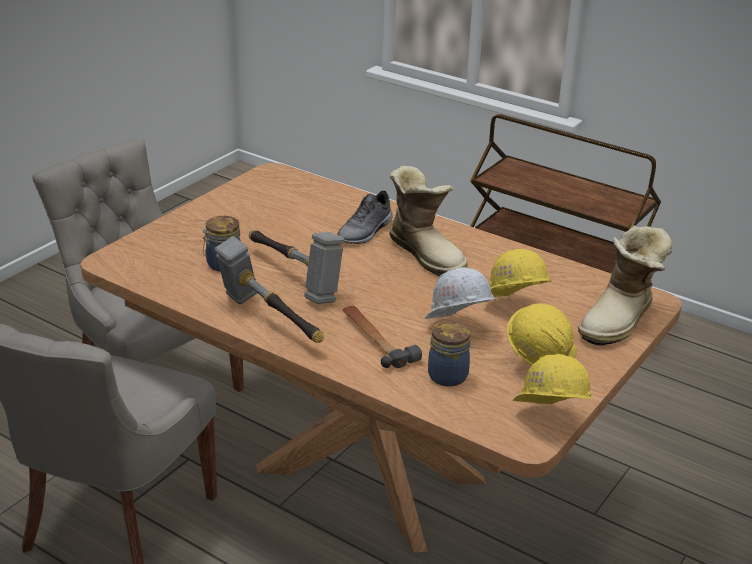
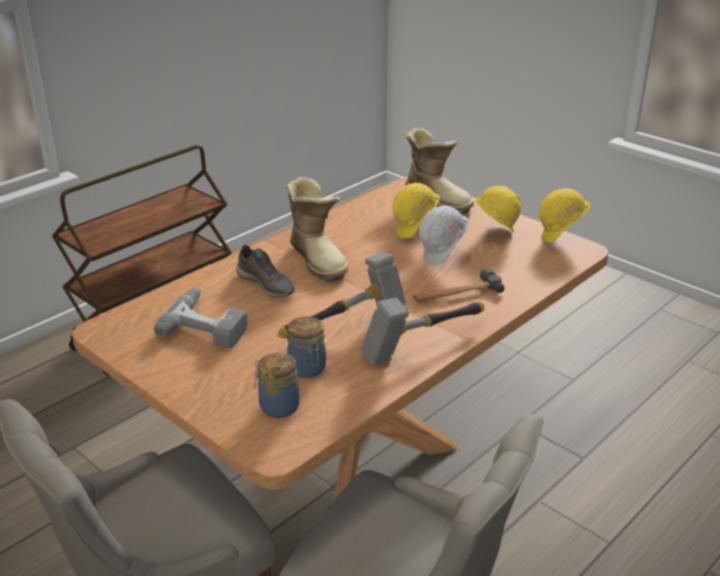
camera: 80 degrees left, 0 degrees up
(289, 213) = (208, 324): none -> power drill
(427, 254) = (319, 259): boot -> boot turned 90 degrees clockwise
(448, 375) = (507, 269): jar -> jar (277, 406)

